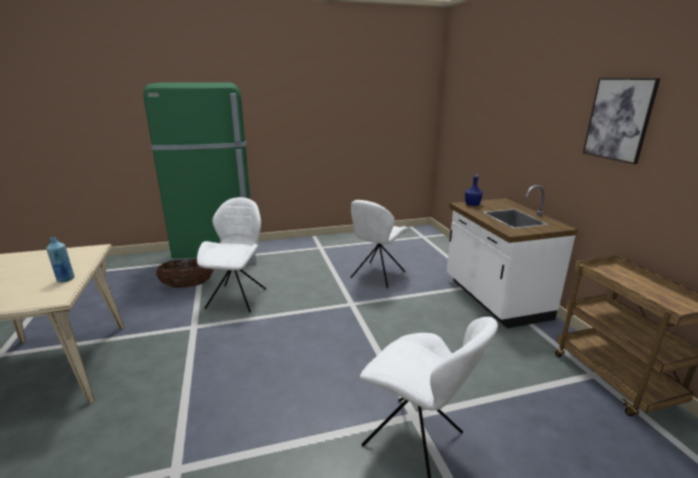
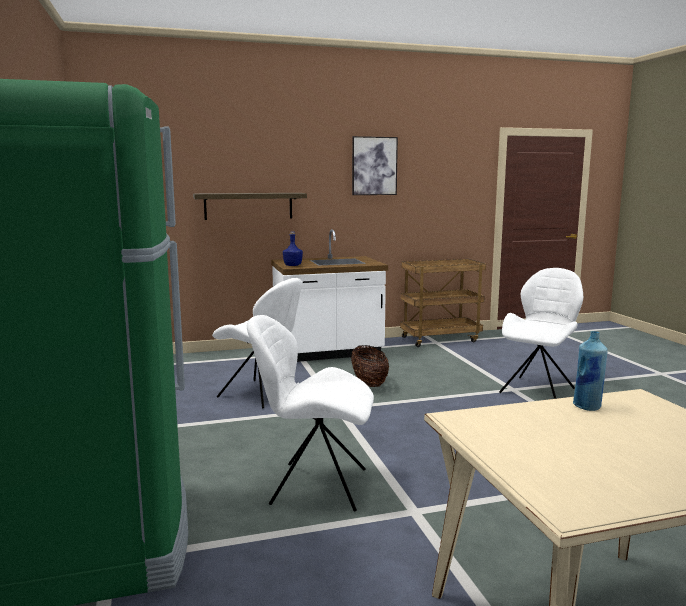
camera: 90 degrees left, 10 degrees down
(187, 286) = (258, 551): basket -> basket (369, 383)
(505, 145) = (248, 206): none -> shelf

